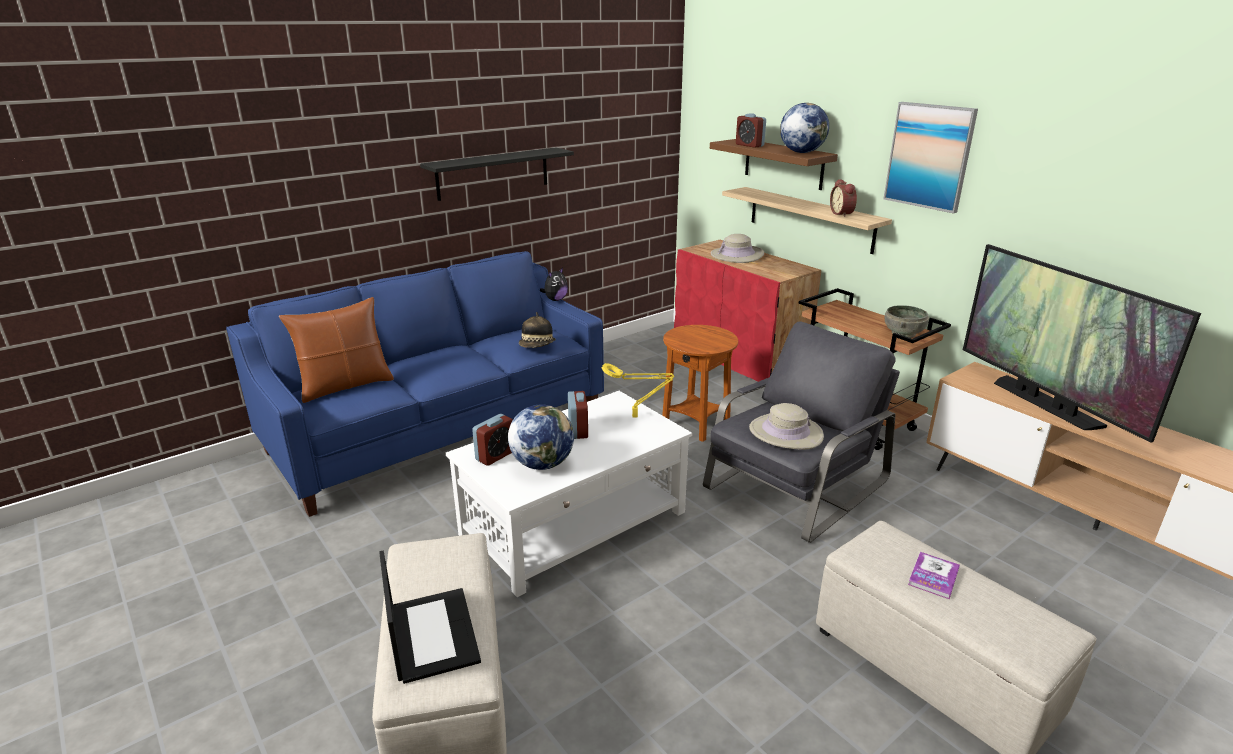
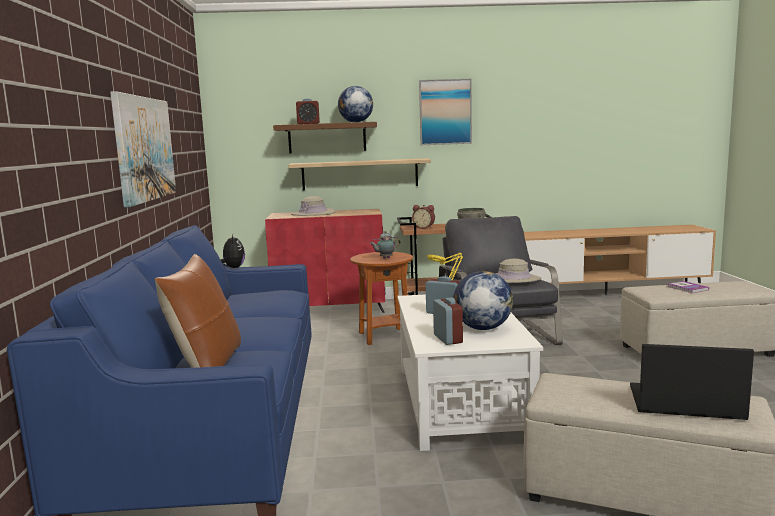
camera: 55 degrees left, 15 degrees down
(493, 173) = (144, 149): black shelf -> picture
(537, 346) = (284, 296): hat -> none
(697, 341) = (385, 258): none -> teapot
(843, 214) = (399, 159): alarm clock -> alarm clock (424, 227)
(1044, 403) = (566, 233): television -> none

